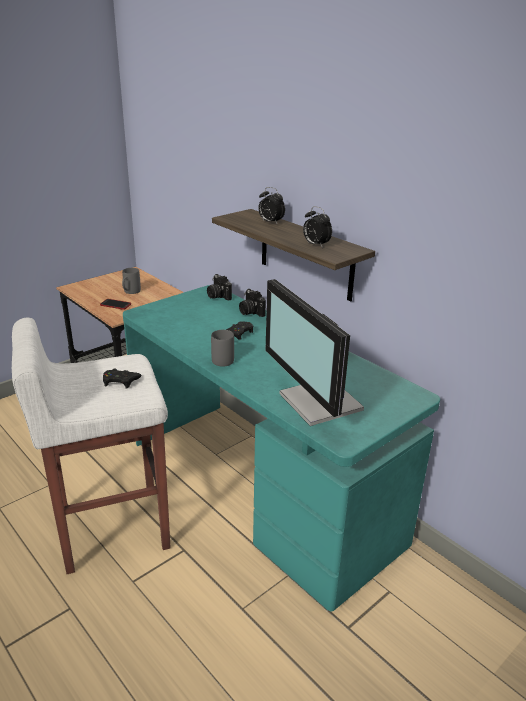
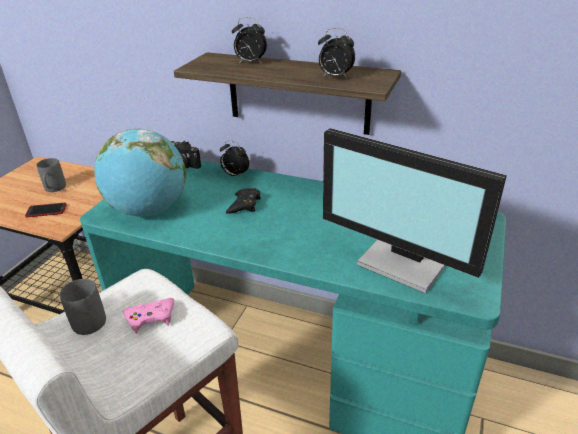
camera: 25 degrees left, 5 degrees up
(120, 381) = (151, 318): black game controller -> pink game controller
(170, 318) = (149, 210): none -> globe
(221, 358) = (253, 242): grey mug -> grey mug (85, 318)
(250, 312) = (235, 175): camera -> alarm clock

